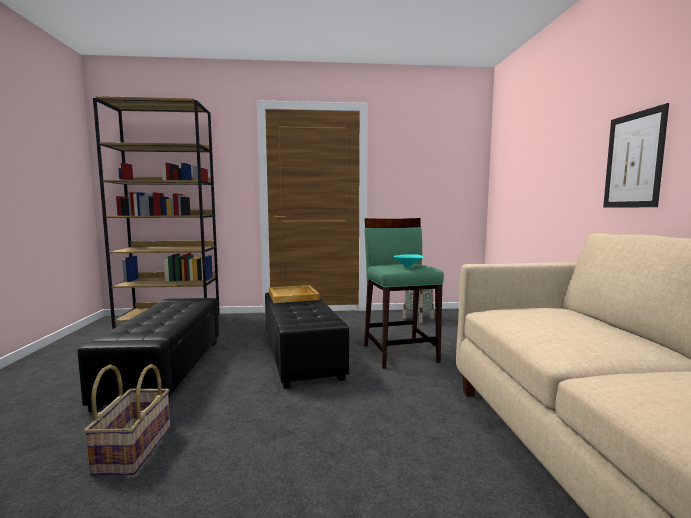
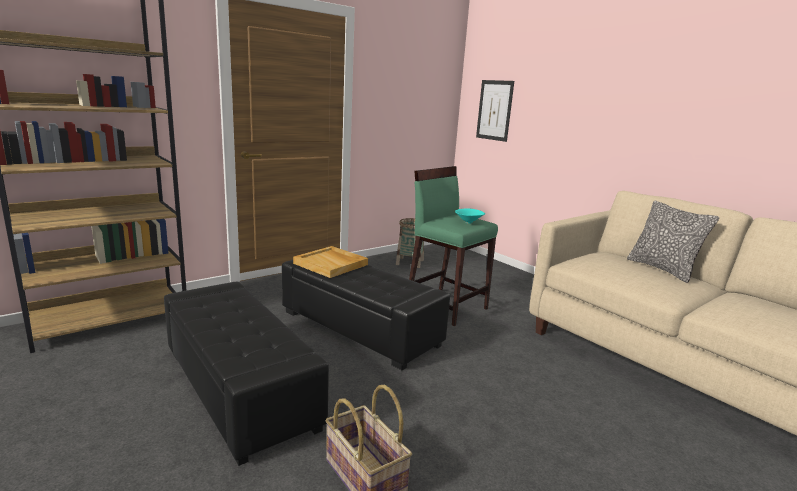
camera: 35 degrees left, 10 degrees up
(612, 329) = (662, 269): none -> pillow
(633, 160) = (641, 129): picture -> picture (494, 110)

